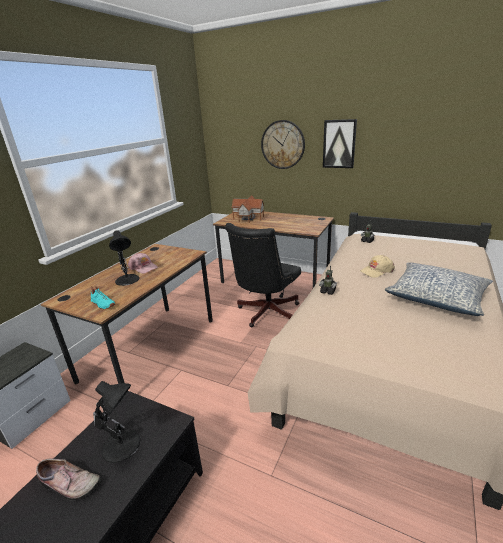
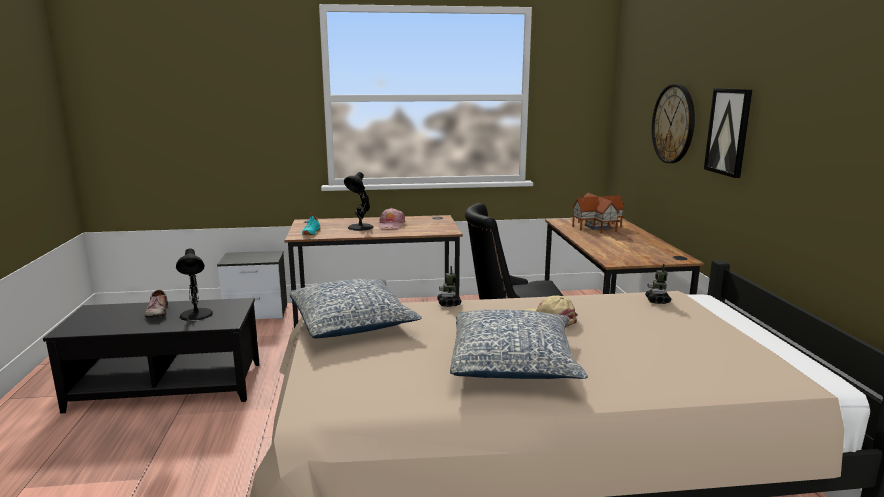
camera: 55 degrees right, 10 degrees down
(339, 336) = (352, 323): none -> pillow

